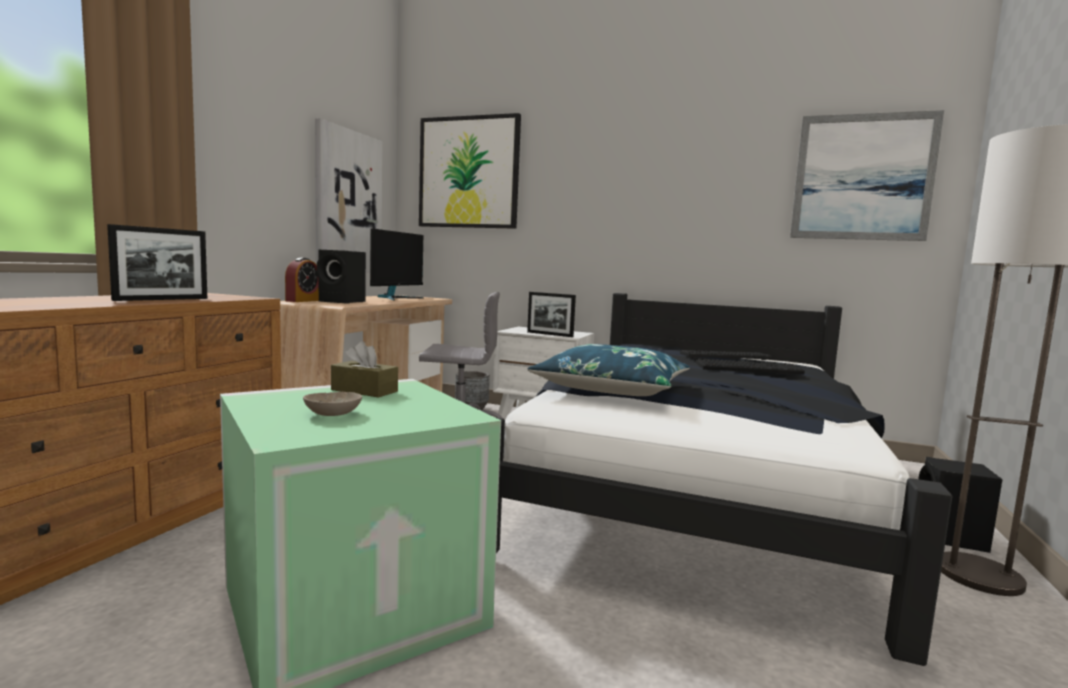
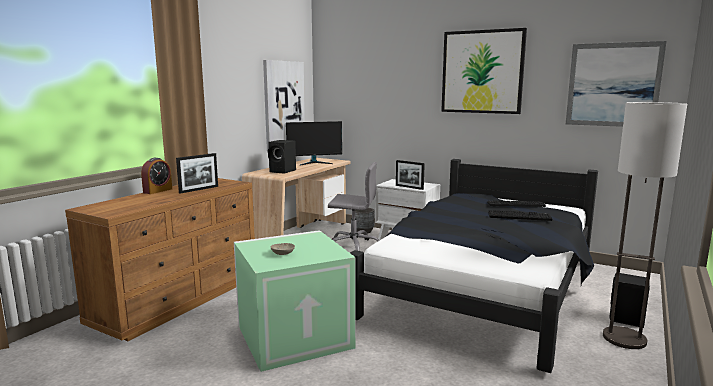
camera: 10 degrees right, 5 degrees up
(303, 301) = (261, 171): alarm clock -> alarm clock (157, 191)
(364, 390) = (296, 239): brown tissue box -> none
(396, 298) = (314, 163): monitor -> monitor turned 45 degrees clockwise
(469, 173) = (358, 79): picture -> picture (482, 72)
(612, 388) = (426, 233): blue pillow -> none

